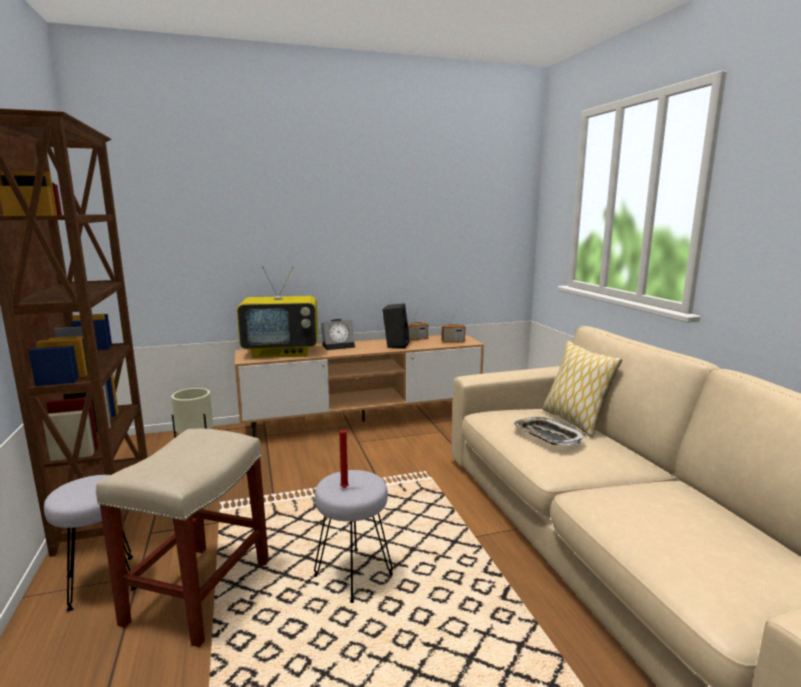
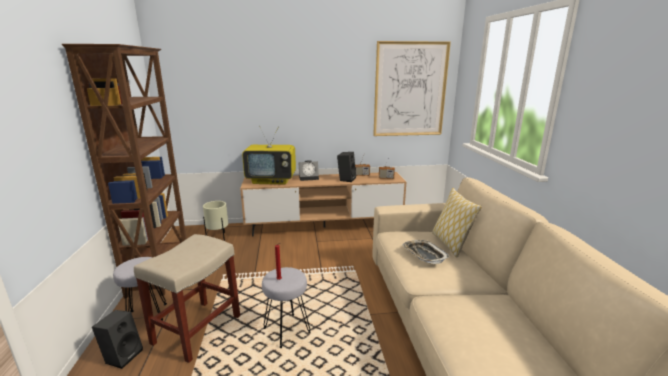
camera: 10 degrees right, 5 degrees up
(71, 651) = (123, 355): none -> black speaker
(478, 214) = (410, 90): none -> picture

